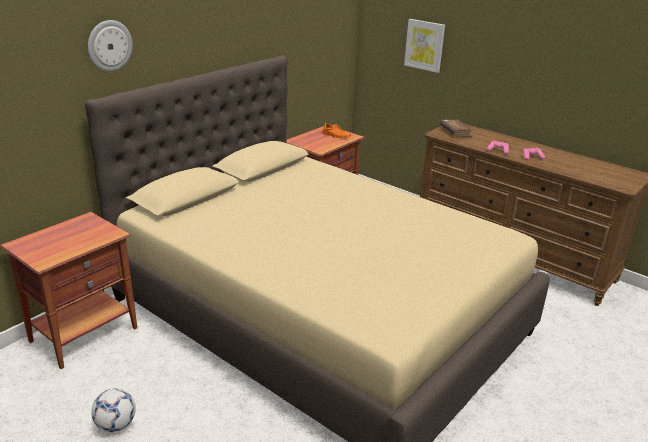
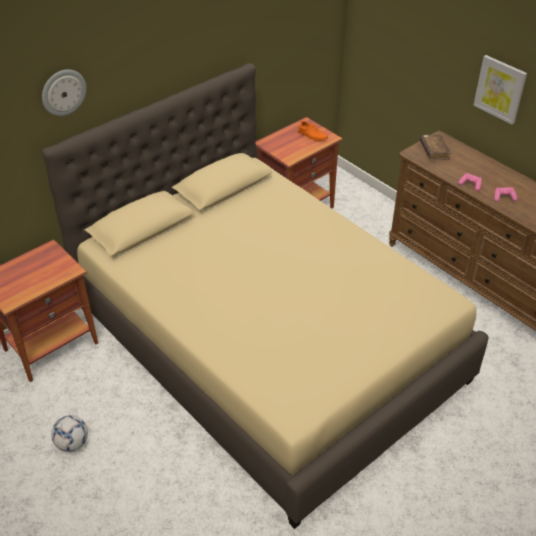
camera: 10 degrees right, 15 degrees up
(424, 45) = (414, 44): picture -> picture (500, 89)

